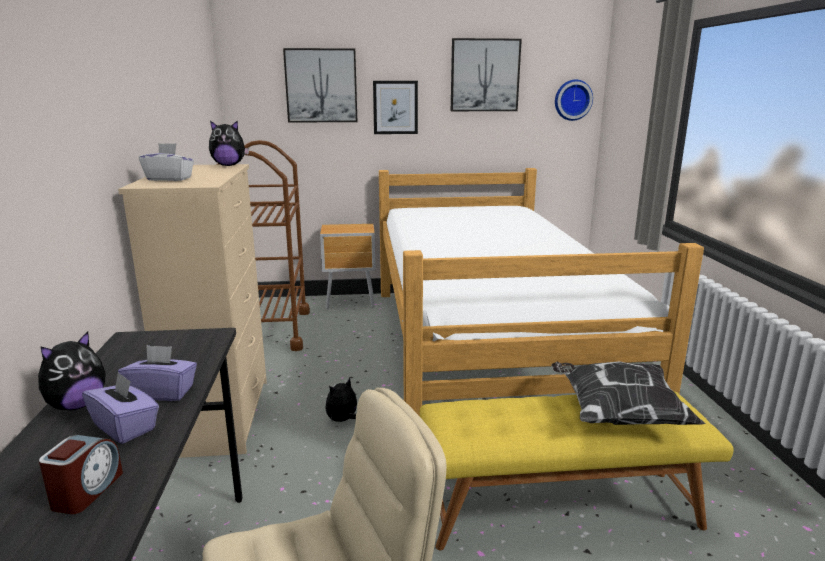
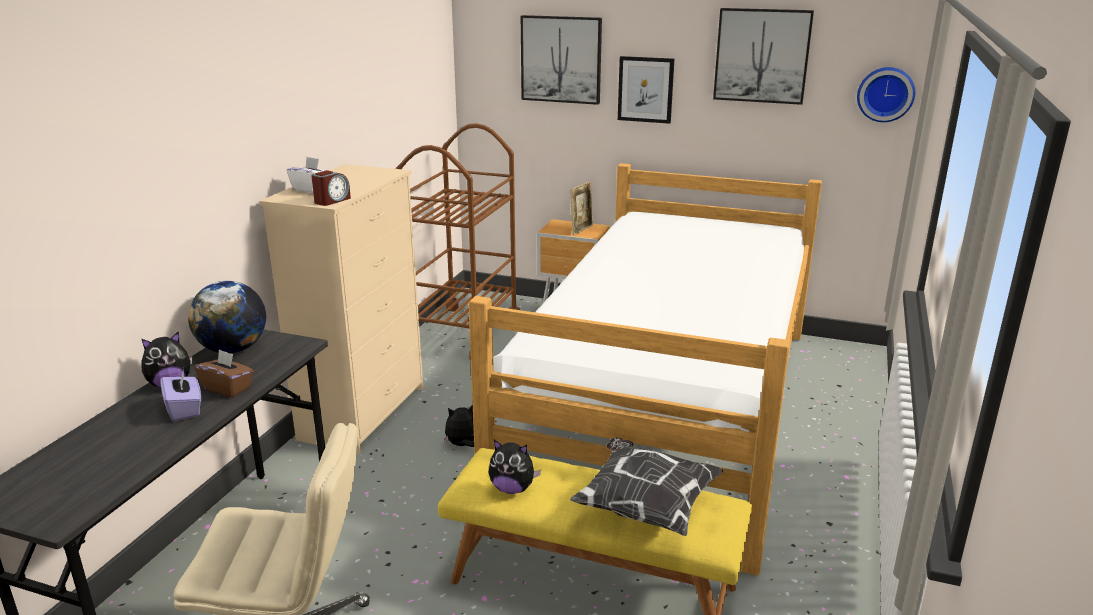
camera: 25 degrees right, 5 degrees up
(87, 491) = (131, 448): alarm clock -> alarm clock (332, 201)
(130, 355) = (233, 349): none -> globe
(162, 392) = (227, 388): purple tissue box -> brown tissue box
(229, 165) = (389, 171): plush toy -> plush toy (512, 489)
(354, 228) = (581, 230): none -> picture frame

